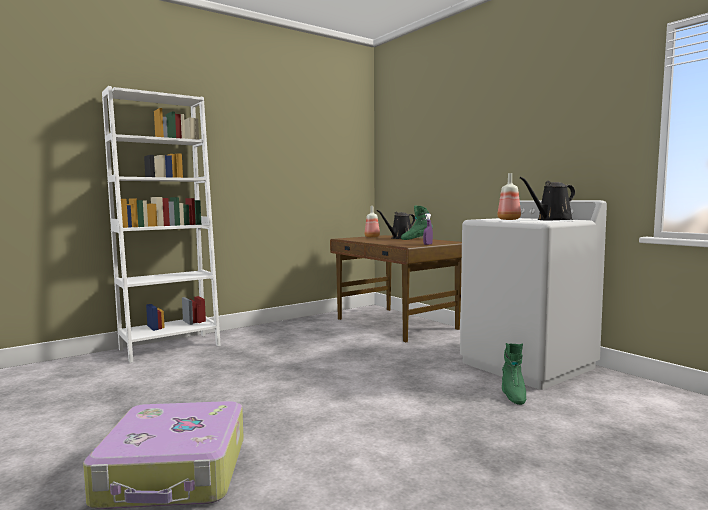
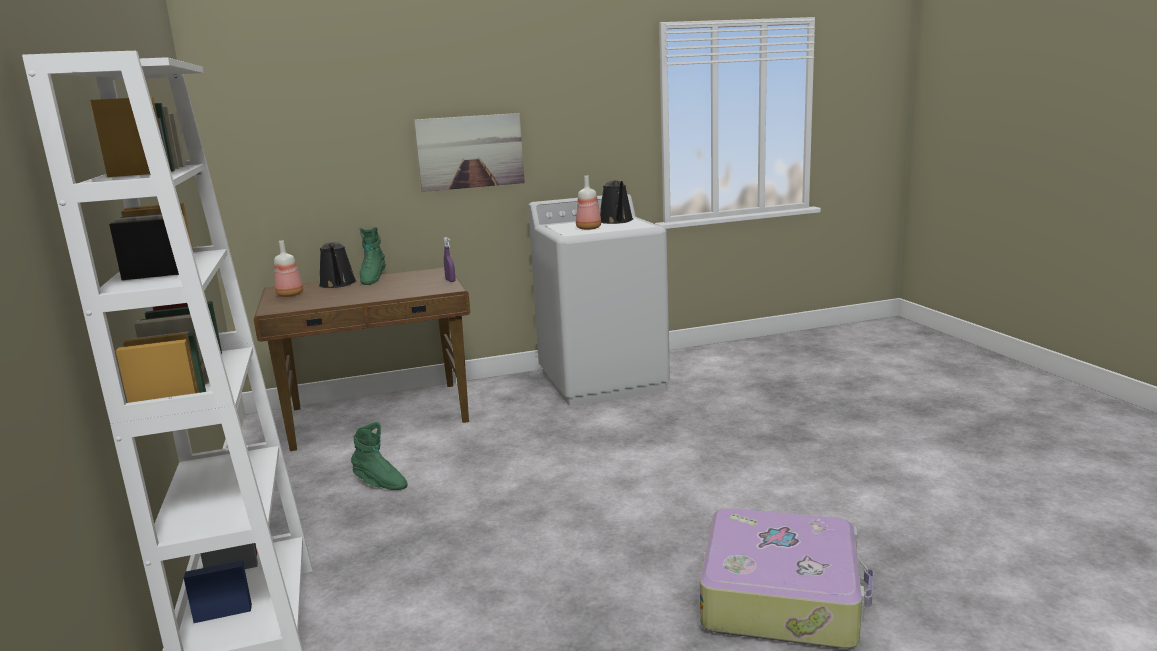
camera: 70 degrees left, 10 degrees up
(490, 159) = (470, 152): none -> picture
(513, 394) = (671, 402): green boot -> green boot (380, 484)

